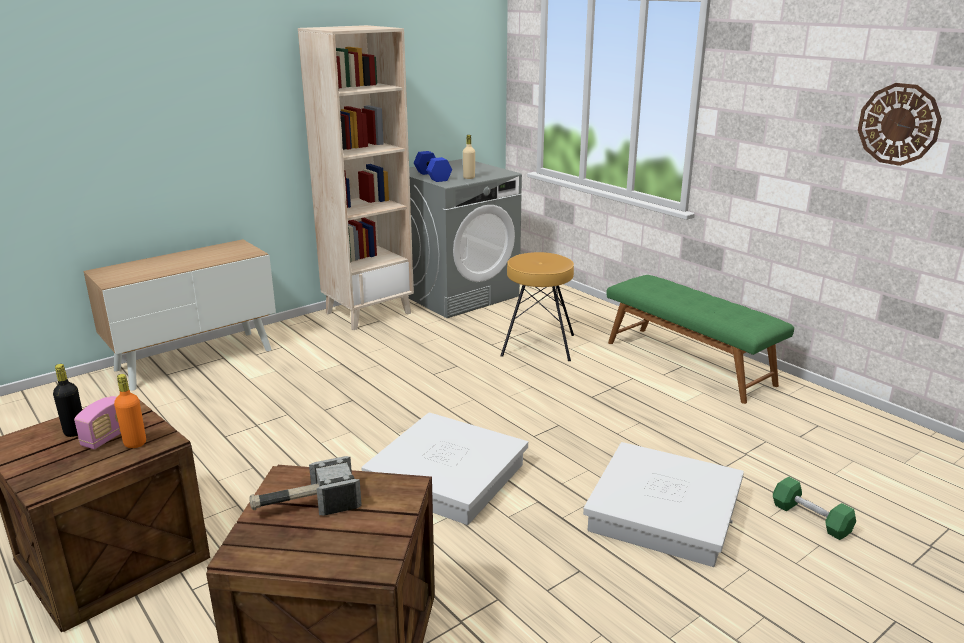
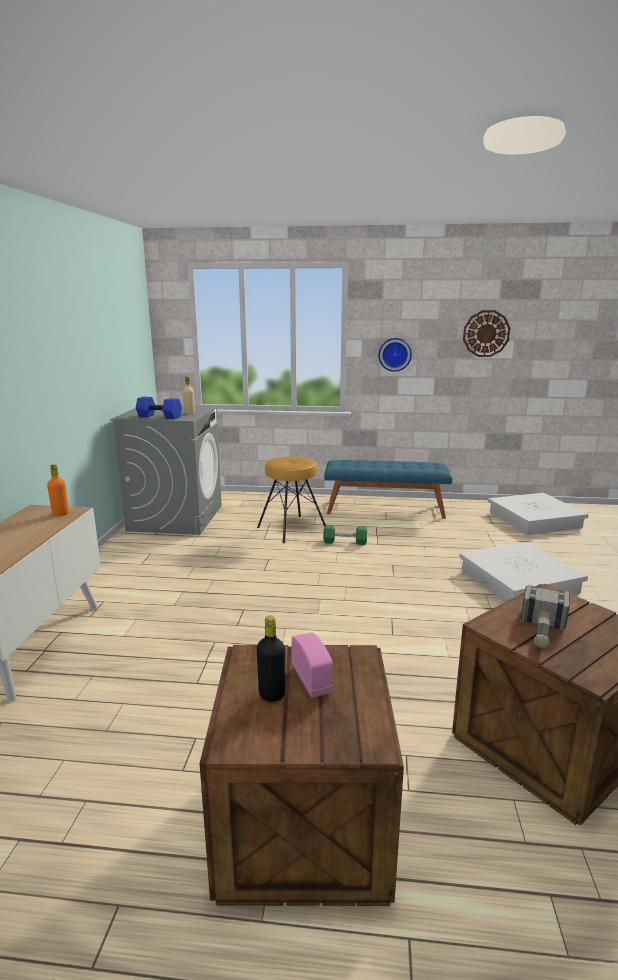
camera: 45 degrees left, 5 degrees down
(135, 443) = (344, 670): orange bottle -> orange bottle (60, 514)
(368, 312) = (129, 551): beige bookcase -> none
(448, 477) = (399, 620): white storage box -> white storage box (535, 519)
(689, 362) = (385, 509): green bench -> blue bench
(756, 139) = (394, 354): none -> wall clock
(811, 519) = (564, 554): green dumbbell -> green dumbbell (345, 542)

